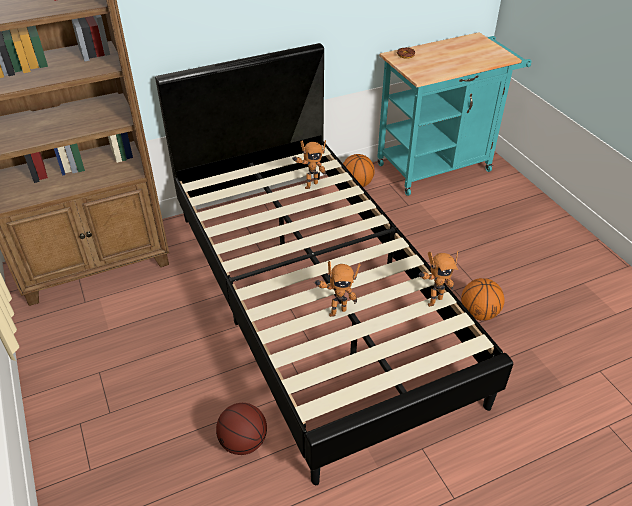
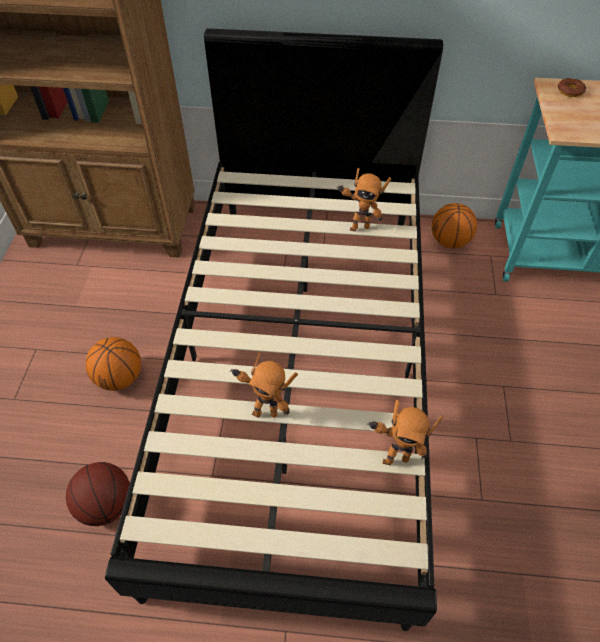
camera: 30 degrees right, 10 degrees up
(478, 313) = (485, 487): basketball -> basketball (119, 378)

